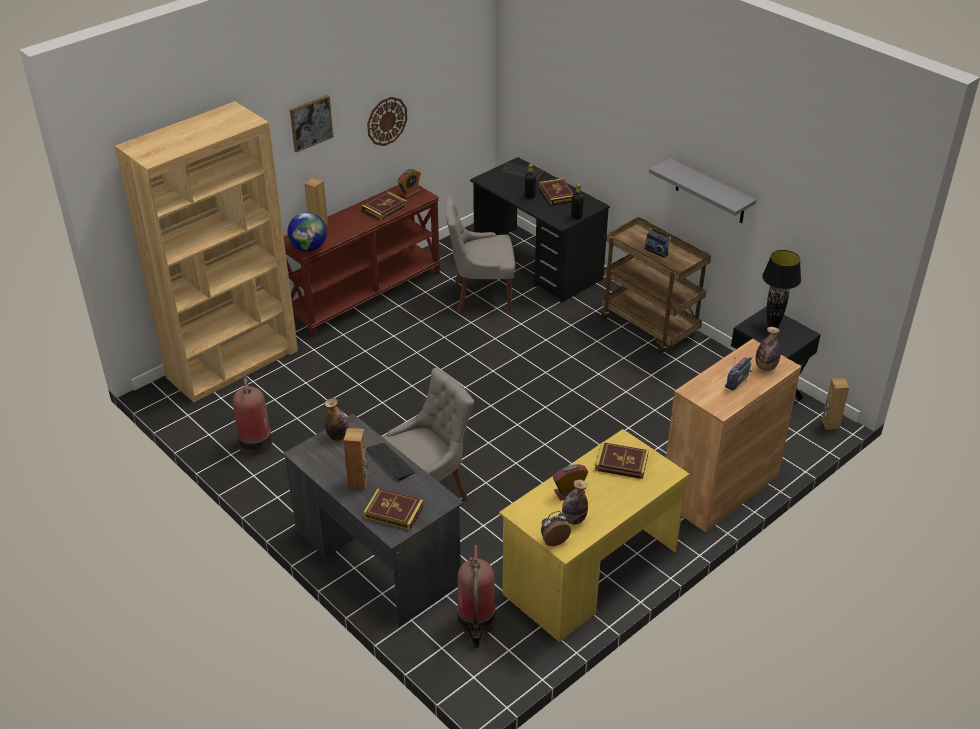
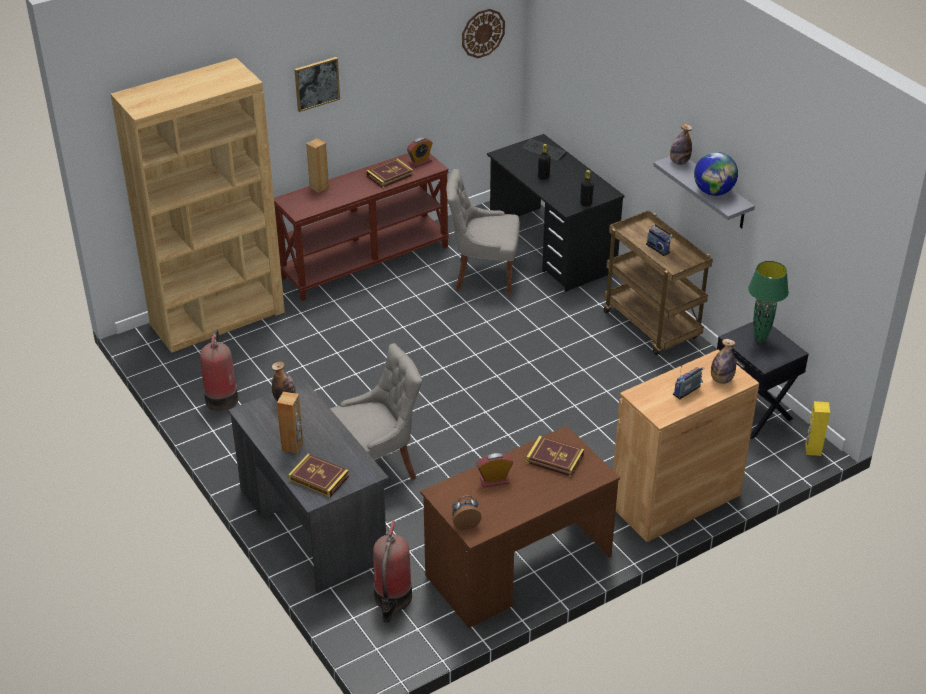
camera: 10 degrees right, 0 degrees up
(309, 248) = (304, 209): globe -> globe (713, 192)
(386, 121) = (400, 86): wall clock -> wall clock (482, 33)
(390, 462) = (328, 430): keyboard -> none
(557, 194) = (572, 177): book -> none
(573, 519) = (490, 507): bottle -> bottle (679, 162)
(590, 572) = (518, 566): yellow desk -> brown desk
(772, 325) = (760, 339): black table lamp -> green table lamp
(830, 424) = (812, 450): brown speaker -> yellow speaker

